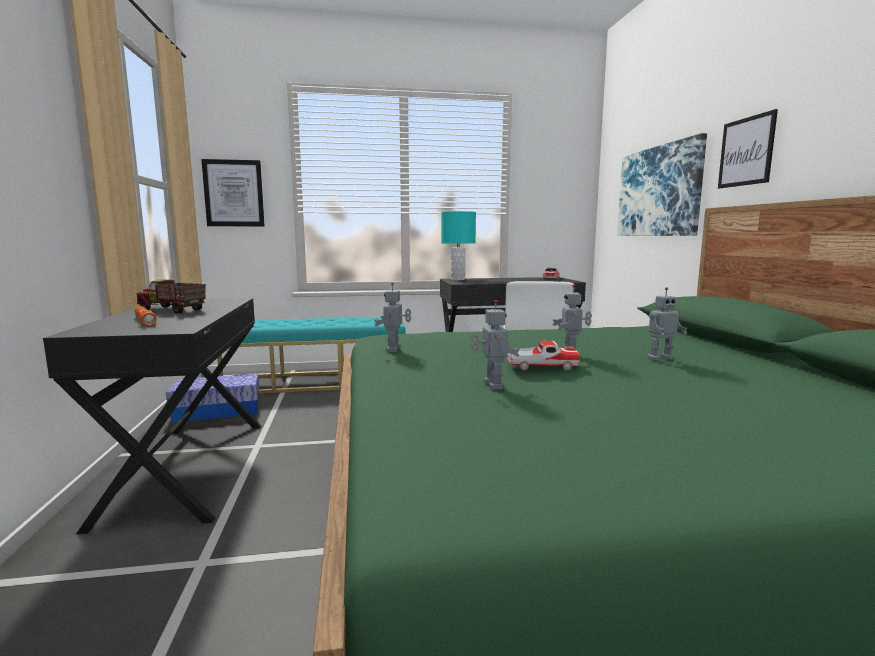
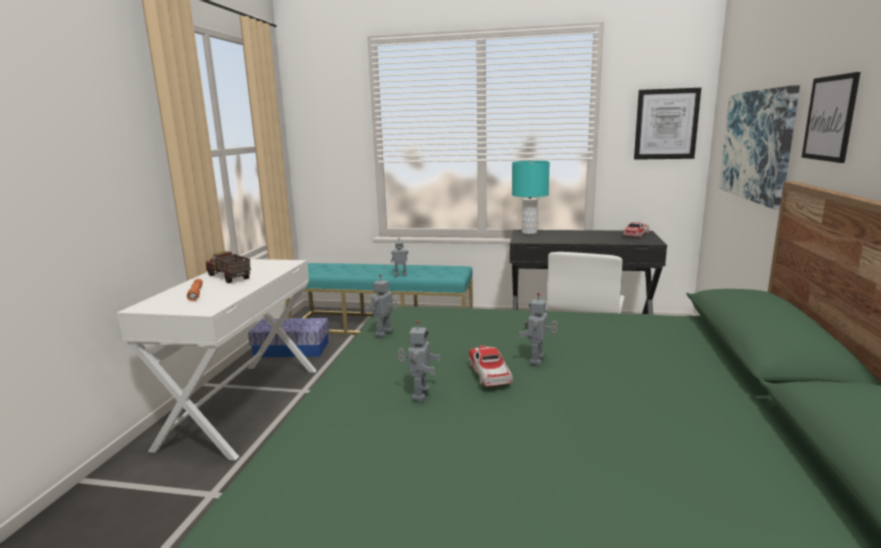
camera: 20 degrees right, 5 degrees up
(187, 468) = (242, 405): black desk -> white desk
(234, 193) = (322, 145): picture -> picture (666, 124)
(541, 366) = (489, 374): toy car -> toy car turned 120 degrees counterclockwise
(659, 358) = (628, 377): toy robot -> toy robot (400, 275)

